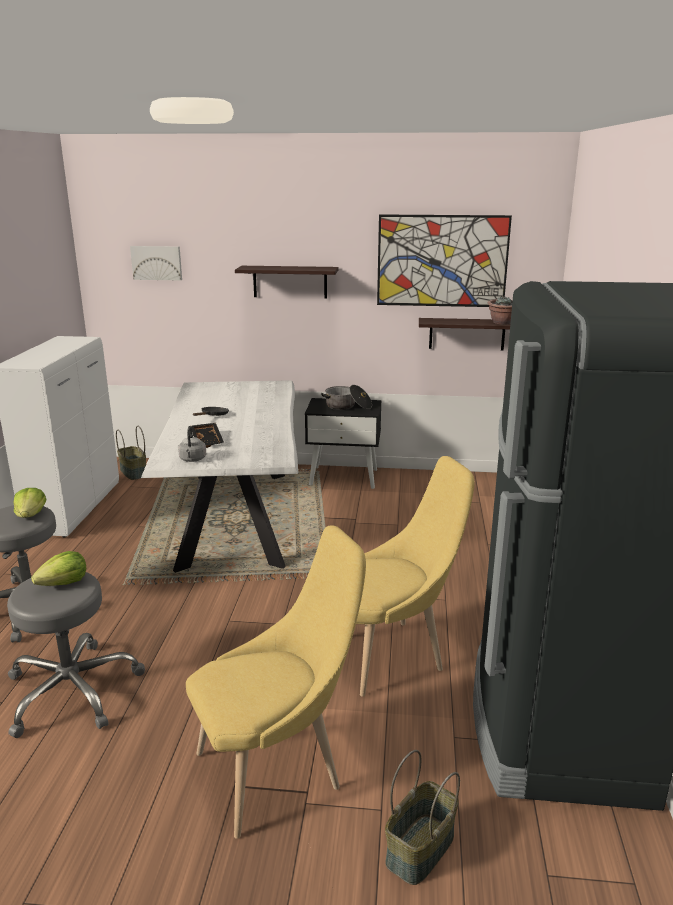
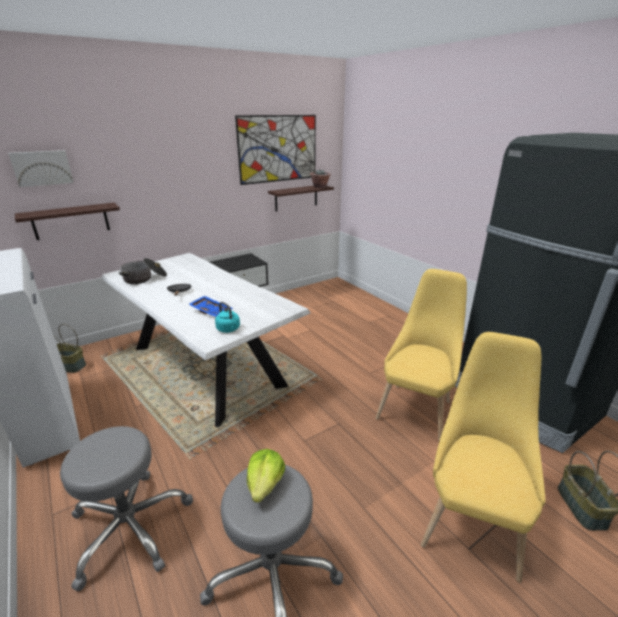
camera: 40 degrees left, 5 degrees up
(31, 515) = (118, 441): lettuce -> none
(192, 459) = (229, 329): grey kettle -> turquoise kettle
(208, 440) = (212, 311): black tray -> blue tray
(290, 282) = (174, 174): shelf -> shelf (71, 221)
(347, 406) = (238, 262): cooking pot -> cooking pot (145, 278)

